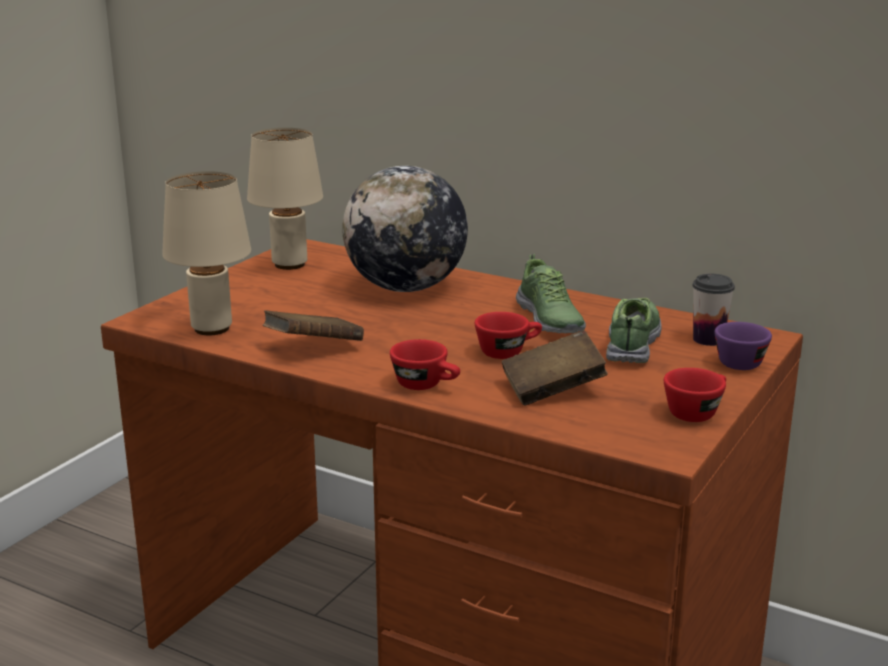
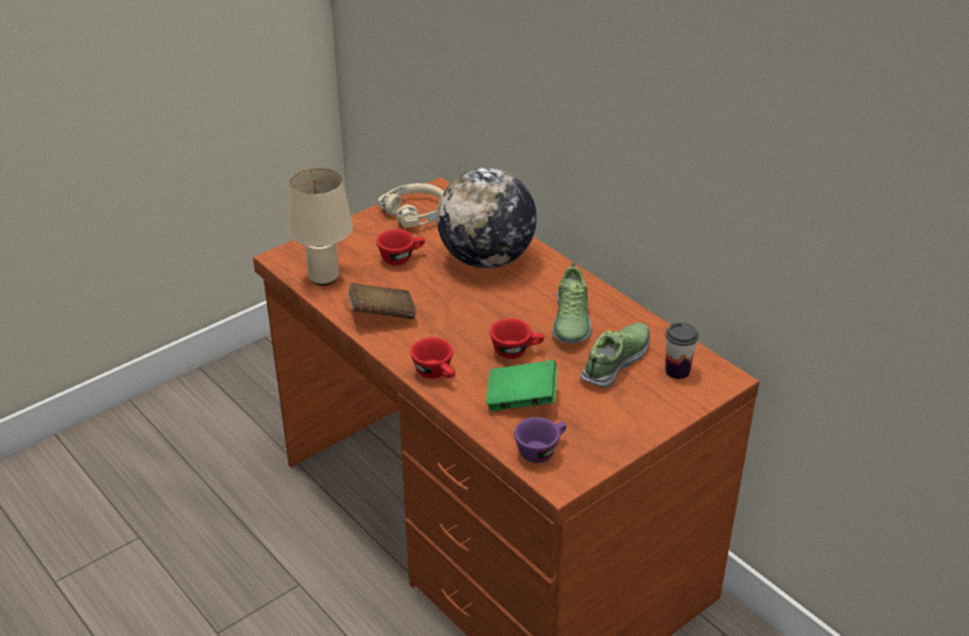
camera: 20 degrees right, 15 degrees up
(290, 265) = (417, 212): beige table lamp -> beige headphones
(552, 390) = (521, 399): brown book -> green book
(696, 412) = (608, 447): red cup -> red cup (401, 257)
(741, 361) = (684, 401): purple cup -> purple cup (541, 450)

